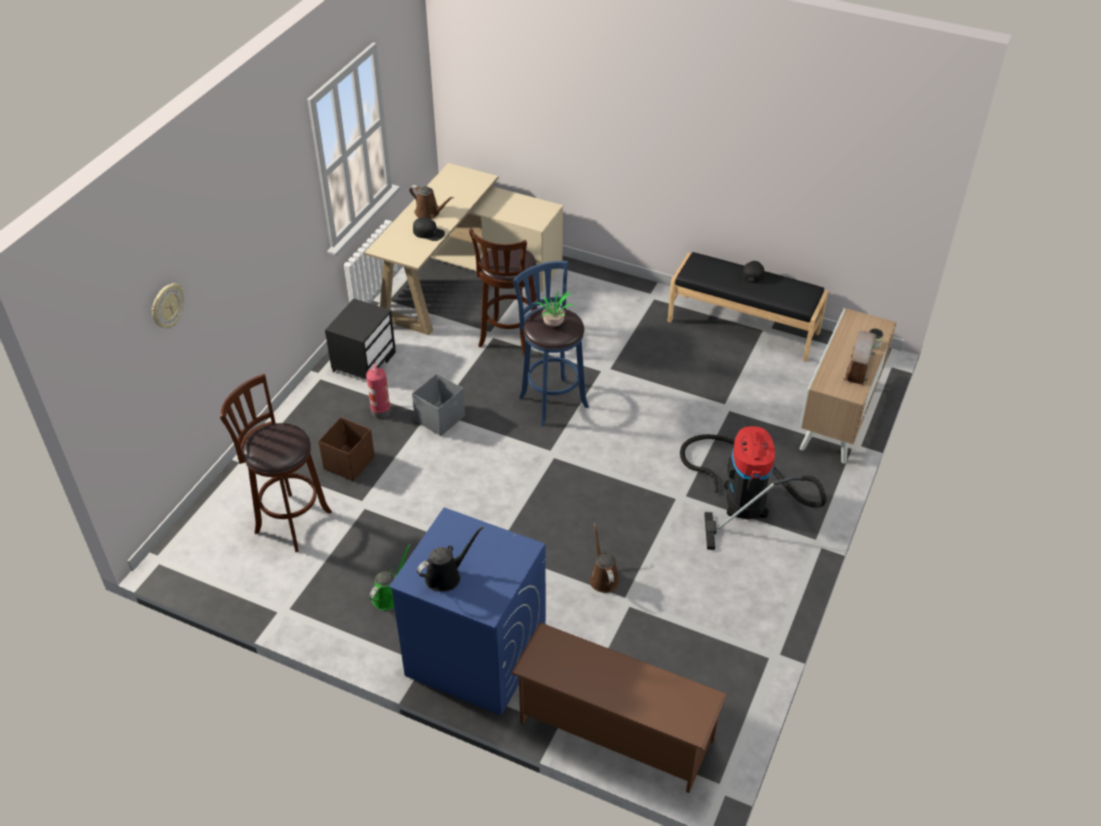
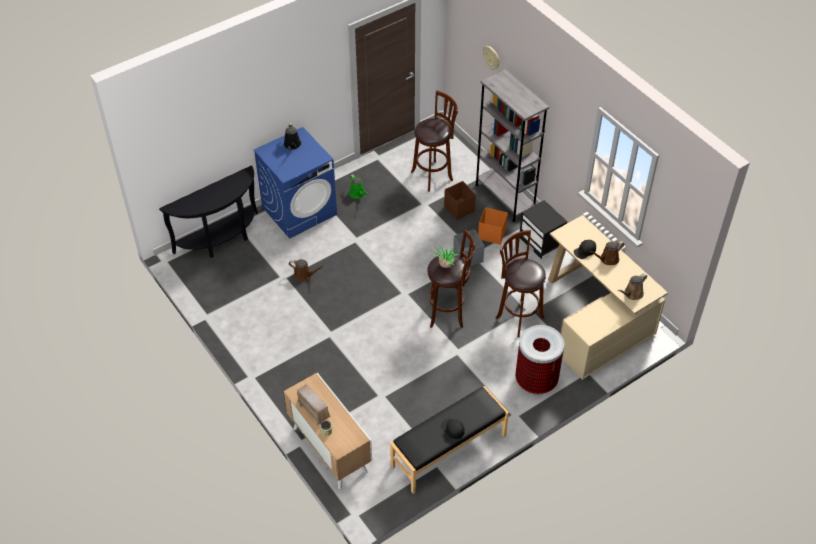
camera: 120 degrees right, 5 degrees up
(296, 425) = (504, 197): none -> grey bookcase
(380, 411) = (492, 234): fire extinguisher -> orange storage box
(471, 183) = (632, 294): none -> brown watering can
(551, 400) = (448, 313): blue stool -> brown stool
(592, 296) = (536, 381): none -> trash can
(614, 731) = (221, 239): brown shoe rack -> black console table
(743, 495) = (309, 363): vacuum cleaner -> none

